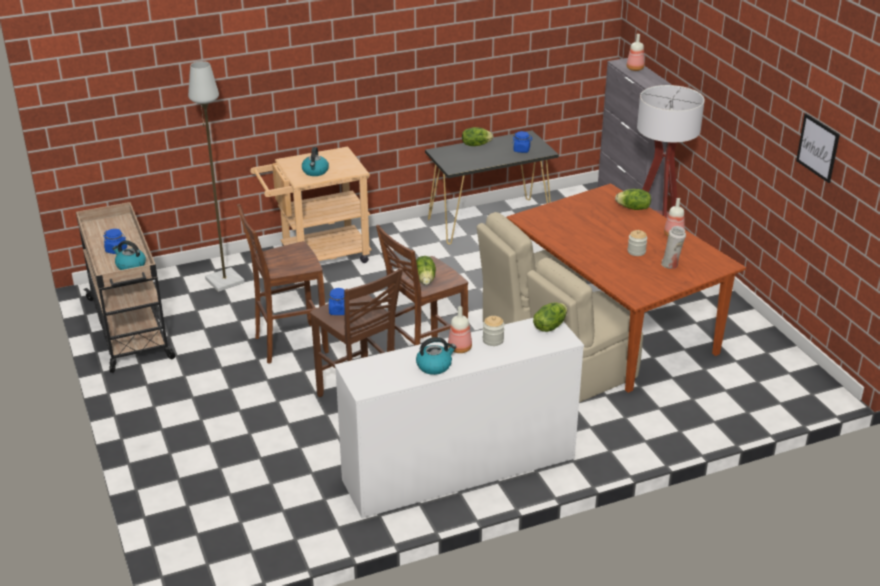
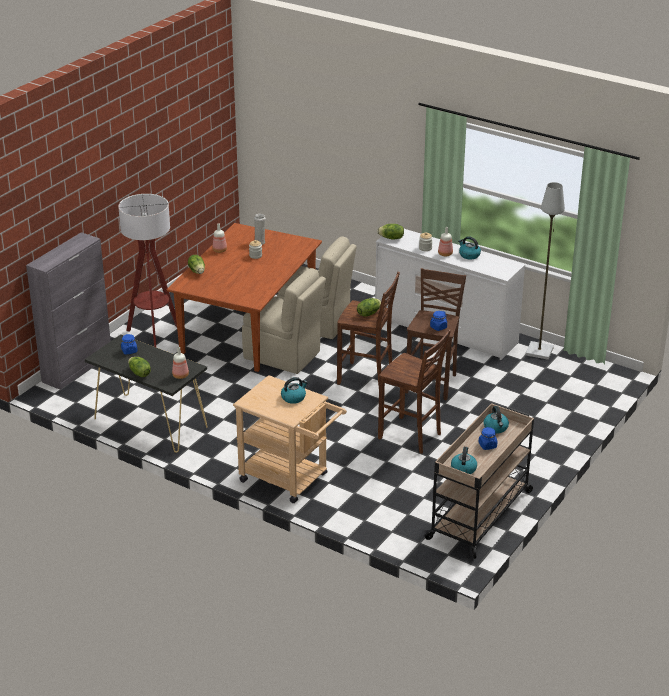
camera: 125 degrees left, 0 degrees up
(110, 225) = (463, 468): none -> kettle
(224, 281) = (373, 505): grey floor lamp -> grey floor lamp (539, 351)
(635, 69) = (53, 257): bottle -> bottle (181, 375)
(818, 147) = (186, 145): picture -> none

